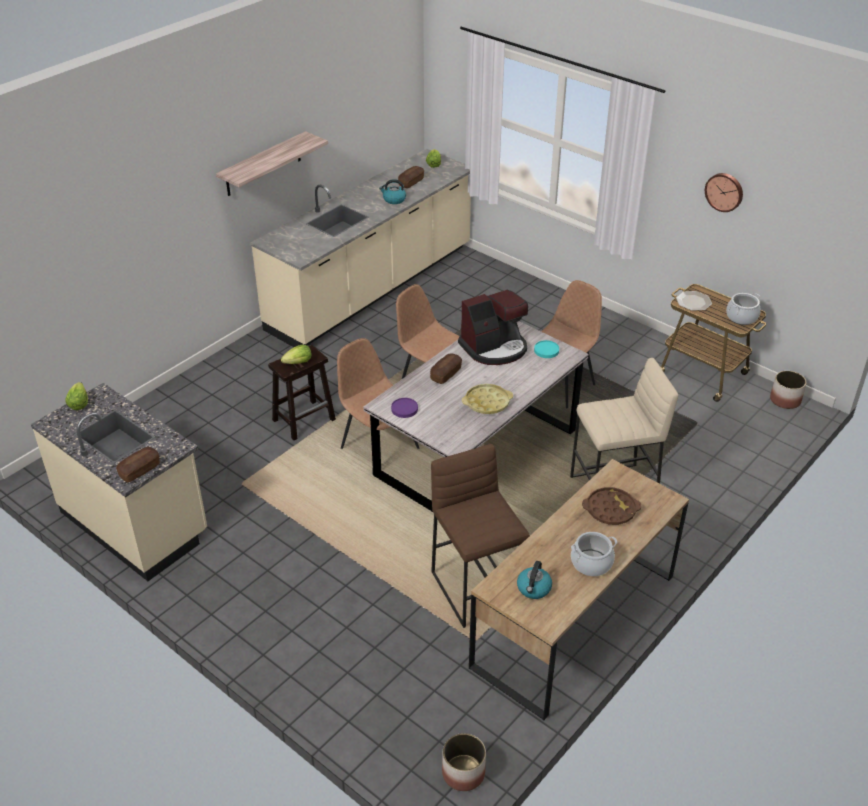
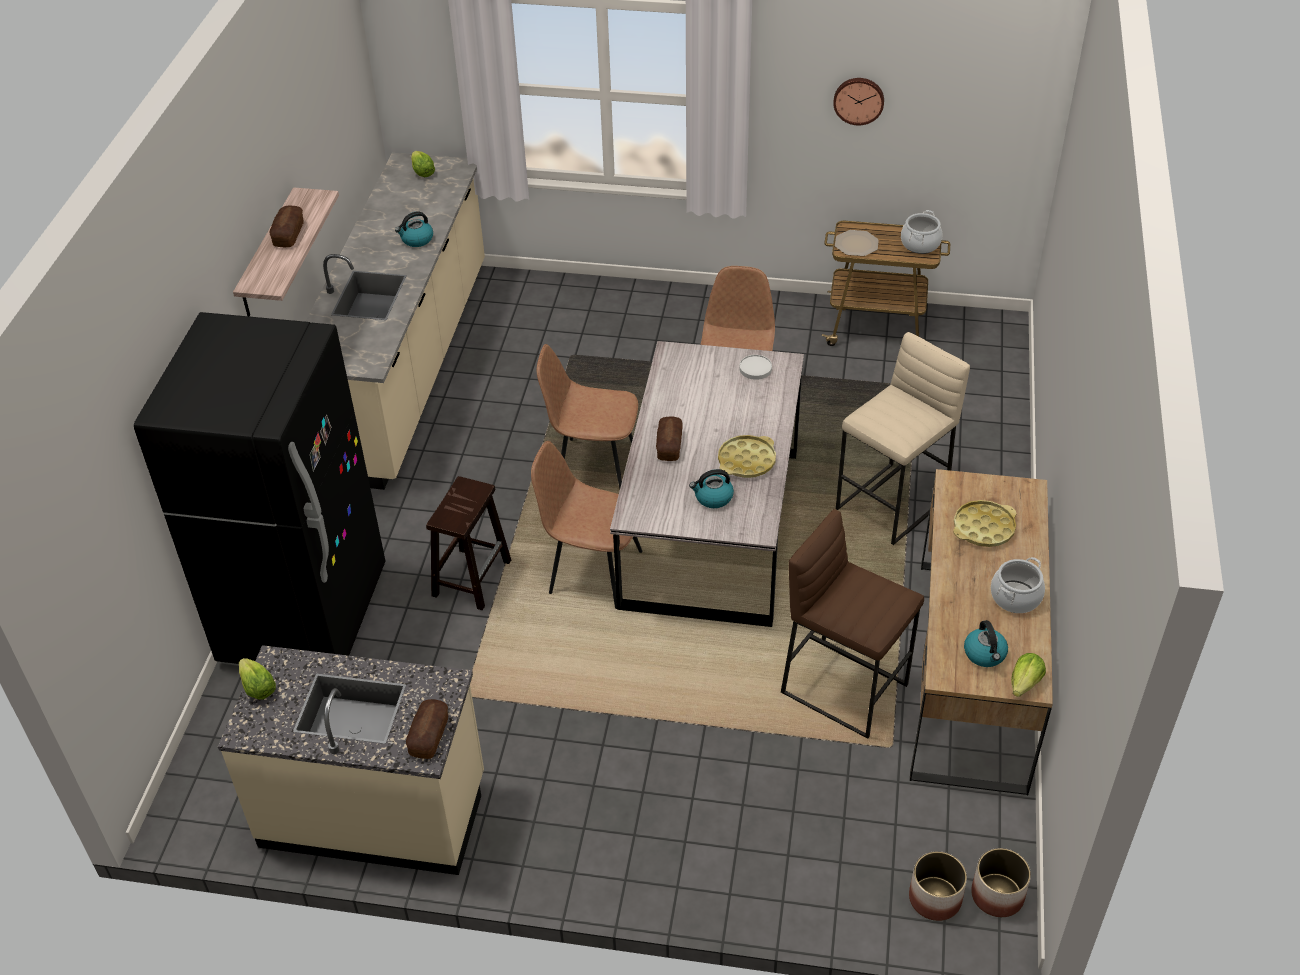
camera: 30 degrees left, 5 degrees up
(195, 400) = (304, 615): none -> black fridge
(298, 362) = (463, 507): lettuce -> lettuce (1025, 683)
(404, 409) = (661, 510): purple plate -> none
(411, 182) = (416, 207): bread -> bread (289, 234)
(444, 415) = (713, 497): none -> kettle
(494, 348) = (695, 389): coffee machine -> none
(546, 350) = (755, 368): turquoise plate -> white plate
(610, 509) = (983, 528): brown tray -> yellow tray
(785, 400) = (980, 322): planter -> planter (935, 899)

